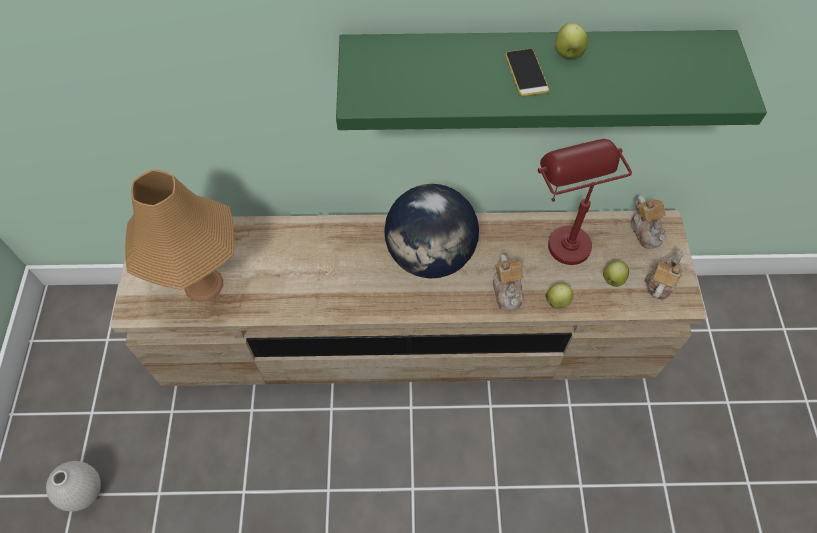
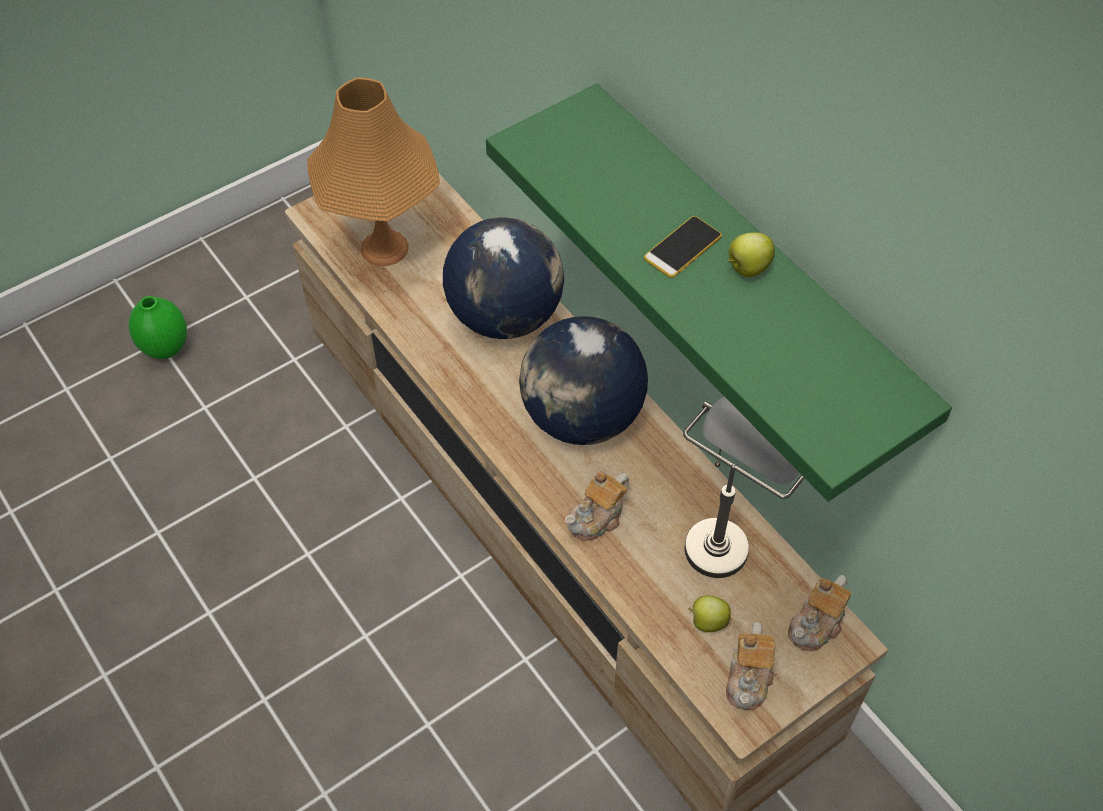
camera: 55 degrees right, 5 degrees down
(85, 492) = (166, 348): white vase -> green vase
(320, 250) = (504, 316): none -> globe
(557, 301) = (626, 577): apple -> none
(561, 234) = (726, 532): red table lamp -> grey table lamp
(660, 282) = (749, 678): teapot -> teapot turned 105 degrees clockwise

